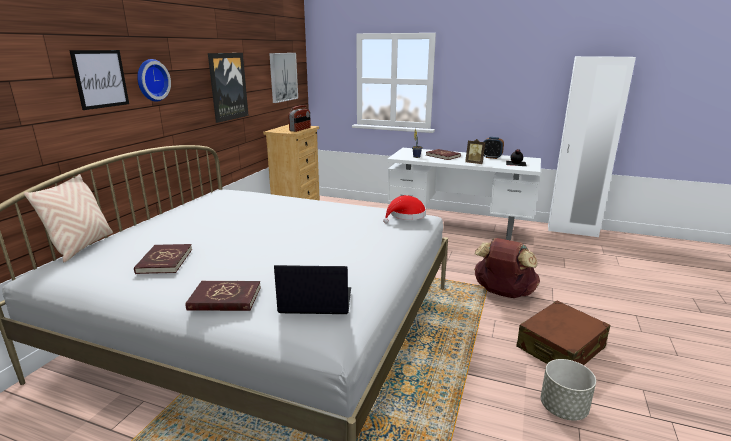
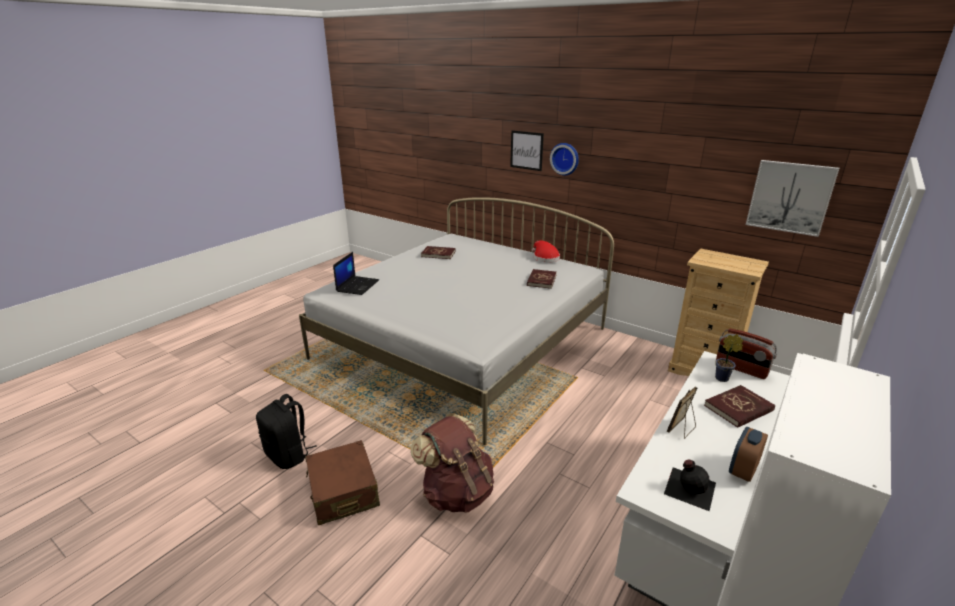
camera: 105 degrees right, 5 degrees up
(82, 246) = (477, 238): beige pillow -> none
(225, 299) = (381, 267): red book -> red book (541, 280)
(228, 86) = (658, 183): picture -> none
(300, 129) = (723, 265): radio -> radio (741, 369)
(406, 216) = (471, 332): red hat -> red hat (544, 258)
(563, 408) = (288, 455): grey planter -> black backpack

